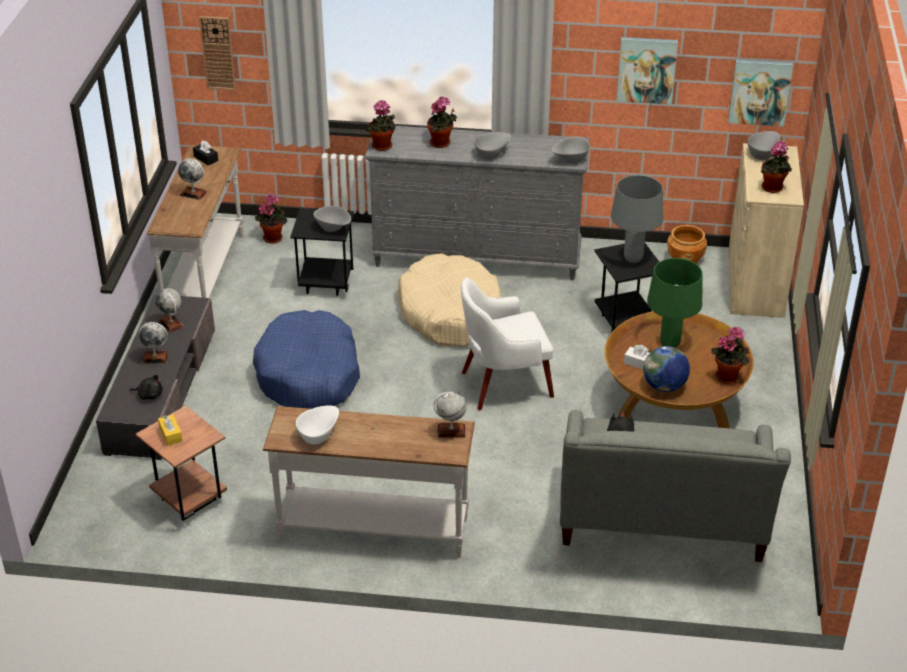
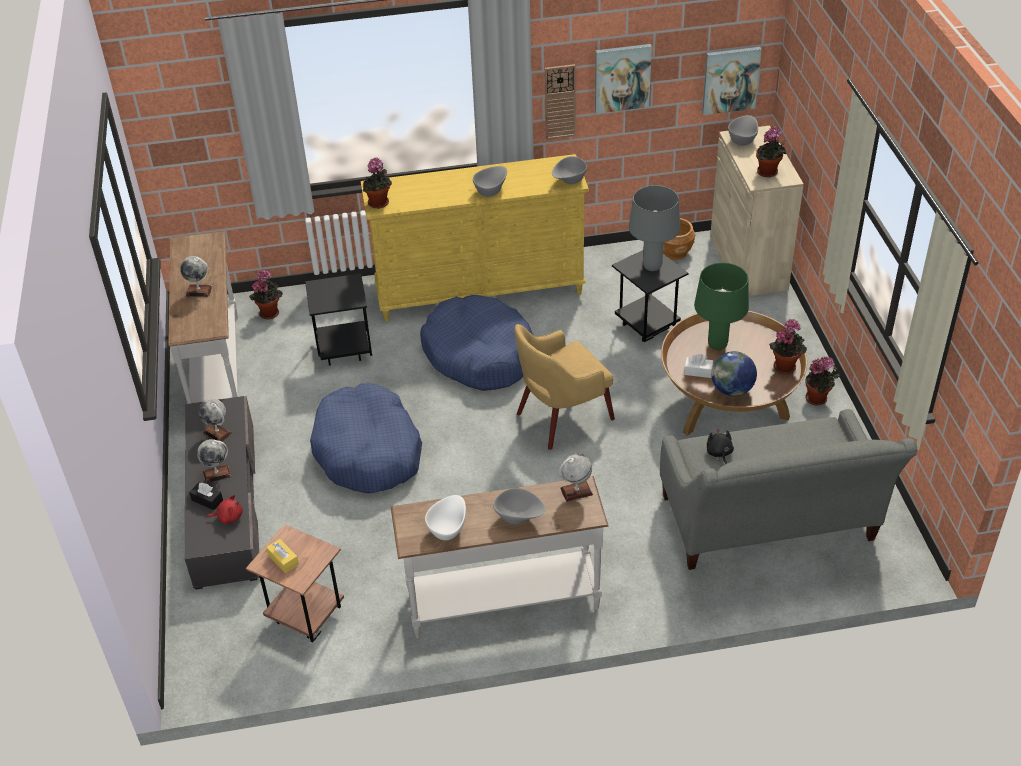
camera: 15 degrees left, 5 degrees up
(149, 395) = (228, 517): black plush toy -> red plush toy
(206, 158) = (194, 250): black tissue box -> black tissue box (207, 500)
(218, 53) = (183, 138): wall clock -> wall clock (560, 101)
(333, 229) = (350, 296): grey bowl -> grey bowl (519, 518)
(441, 143) = (436, 188): potted plant -> potted plant (818, 399)
(450, 313) = (479, 354): beige dog bed -> blue dog bed
(478, 258) = (481, 291): grey dresser -> yellow dresser
(503, 384) = (562, 417): white armchair -> yellow armchair

